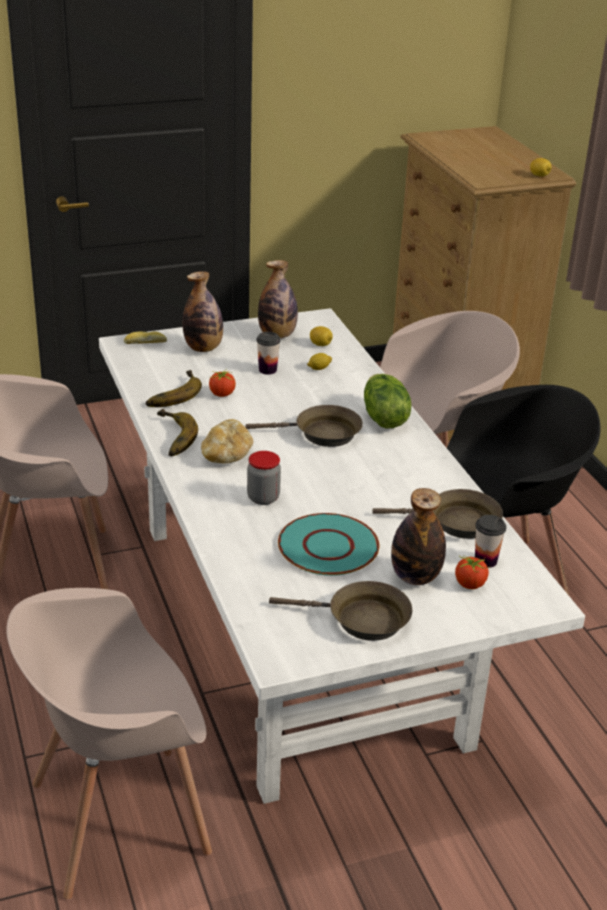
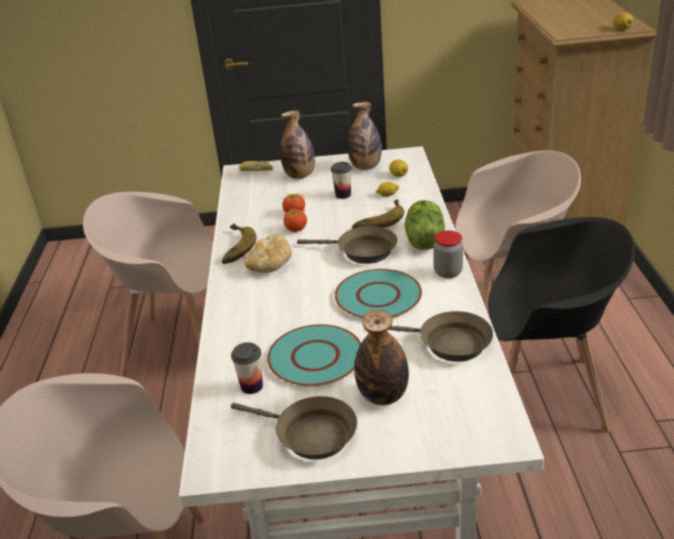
camera: 20 degrees right, 0 degrees up
(171, 394) = (253, 211): banana -> banana (377, 219)
(263, 498) = (281, 306): jar -> jar (448, 272)
(363, 480) = (379, 296): none -> turquoise plate
(470, 584) = (434, 409): tomato -> tomato (296, 229)
(485, 560) = (461, 386): cup -> cup (251, 386)

